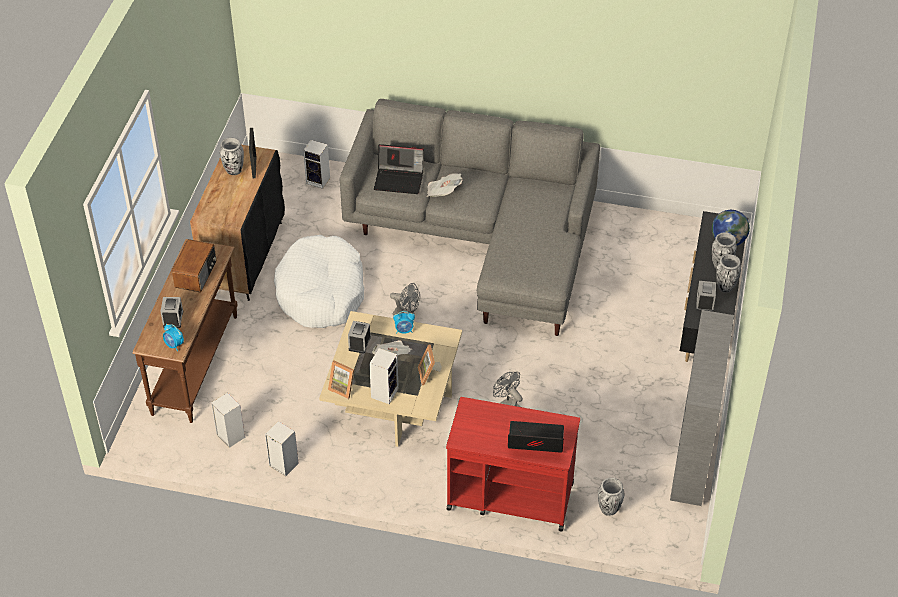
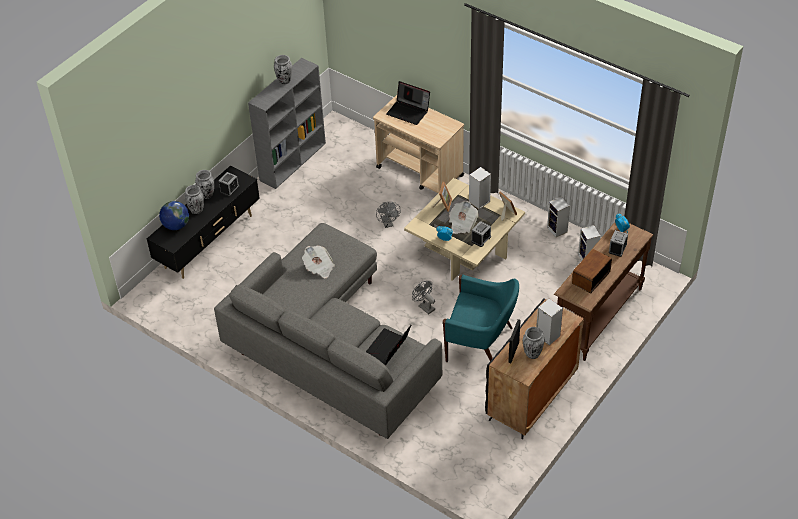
camera: 155 degrees left, 0 degrees up
(319, 180) = (438, 454): speaker -> speaker (546, 335)
(321, 292) = (481, 345): white dog bed -> turquoise armchair
(399, 180) = (387, 349): laptop -> laptop turned 90 degrees counterclockwise
(443, 192) = (358, 329): newspaper -> newspaper (319, 267)
(509, 495) = (420, 172): red cart -> beige cart
(609, 509) = (365, 148): vase -> vase (284, 81)

